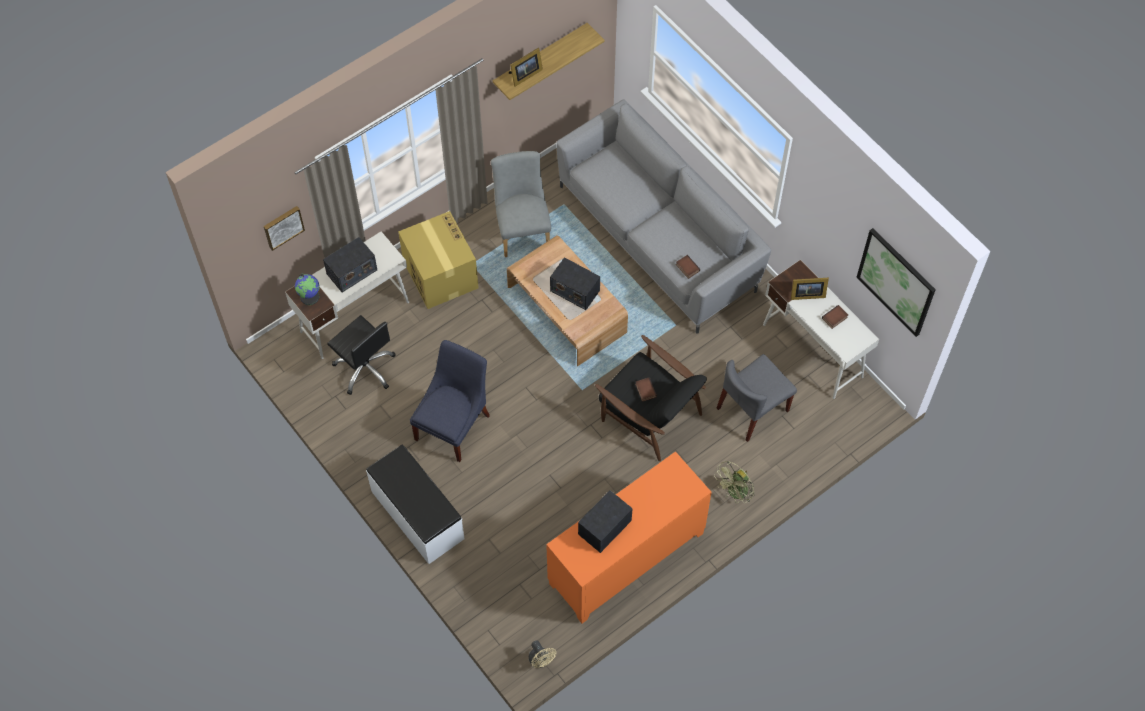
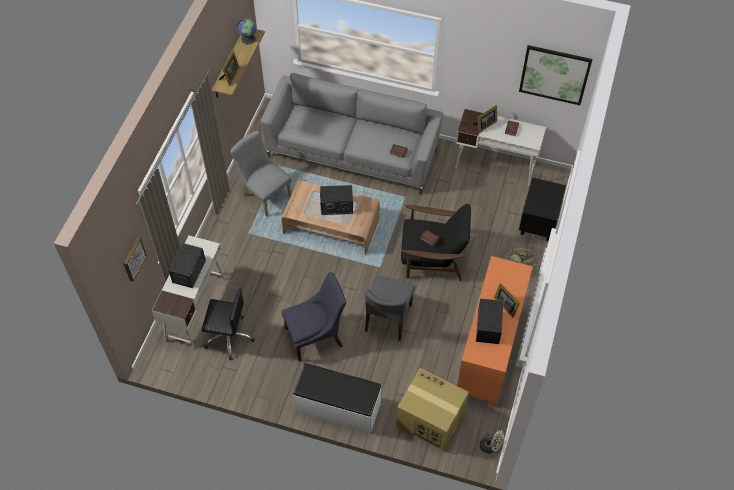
camera: 35 degrees left, 5 degrees down
(310, 296) = (172, 303): globe -> globe (248, 39)
(440, 274) = (232, 250): cardboard box -> cardboard box (429, 419)
(454, 424) = (316, 336): blue chair -> blue chair turned 75 degrees clockwise
(644, 515) = (505, 304): none -> picture frame
(752, 410) = (489, 219): grey chair -> grey chair (388, 318)
(802, 453) = (537, 226): none -> black nightstand

